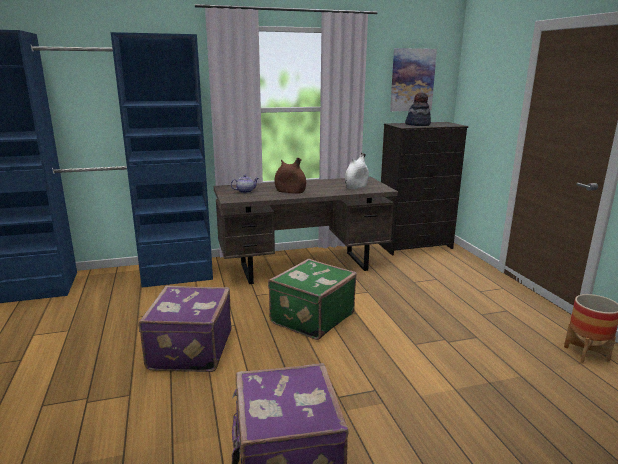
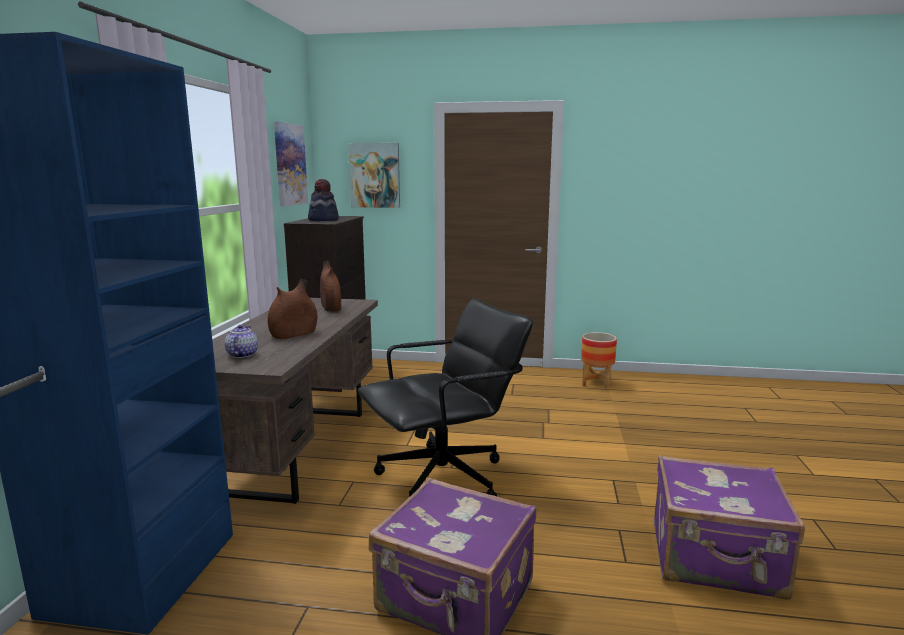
camera: 65 degrees left, 5 degrees down
(311, 318) = (444, 478): green suitcase -> black office chair
(356, 187) = (331, 308): white vase -> brown vase
(487, 91) = (375, 175): none -> picture

